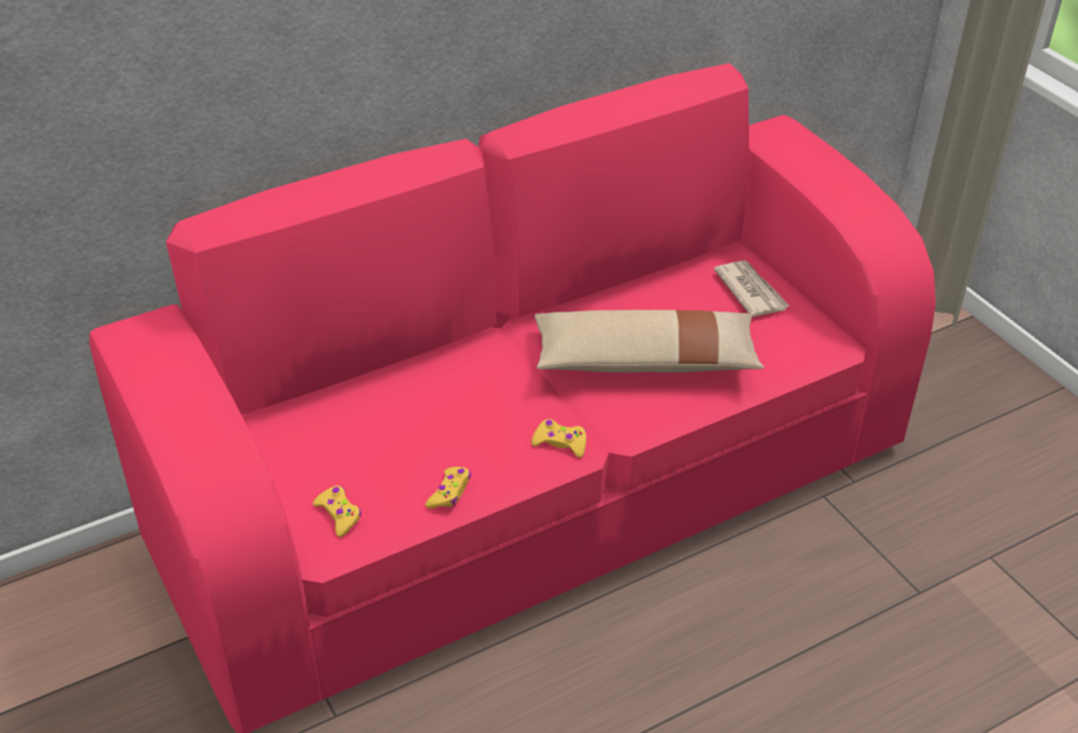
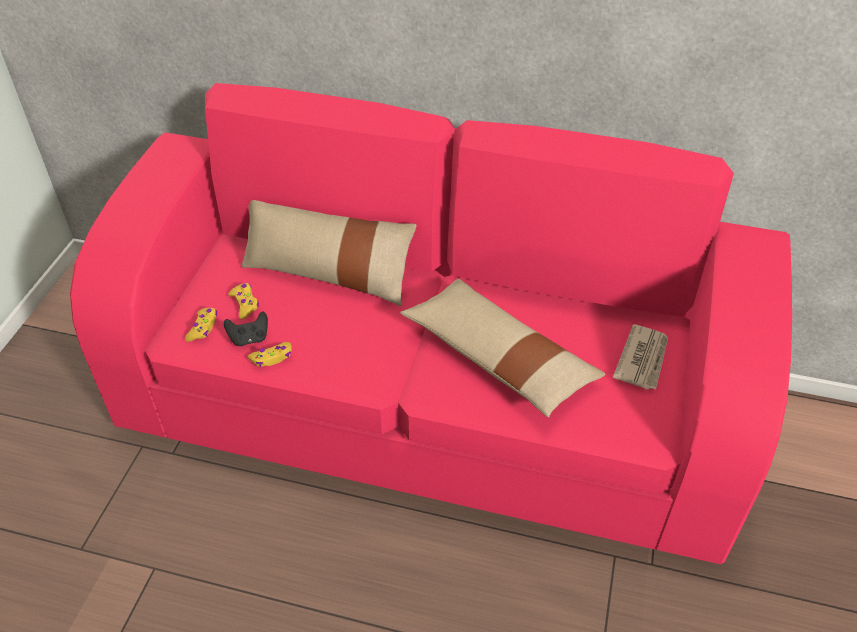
camera: 45 degrees right, 5 degrees up
(393, 389) = (328, 273): none -> beige pillow
(402, 492) = (249, 338): none -> black game controller
(560, 443) = (372, 374): yellow game controller -> yellow game controller (245, 304)

